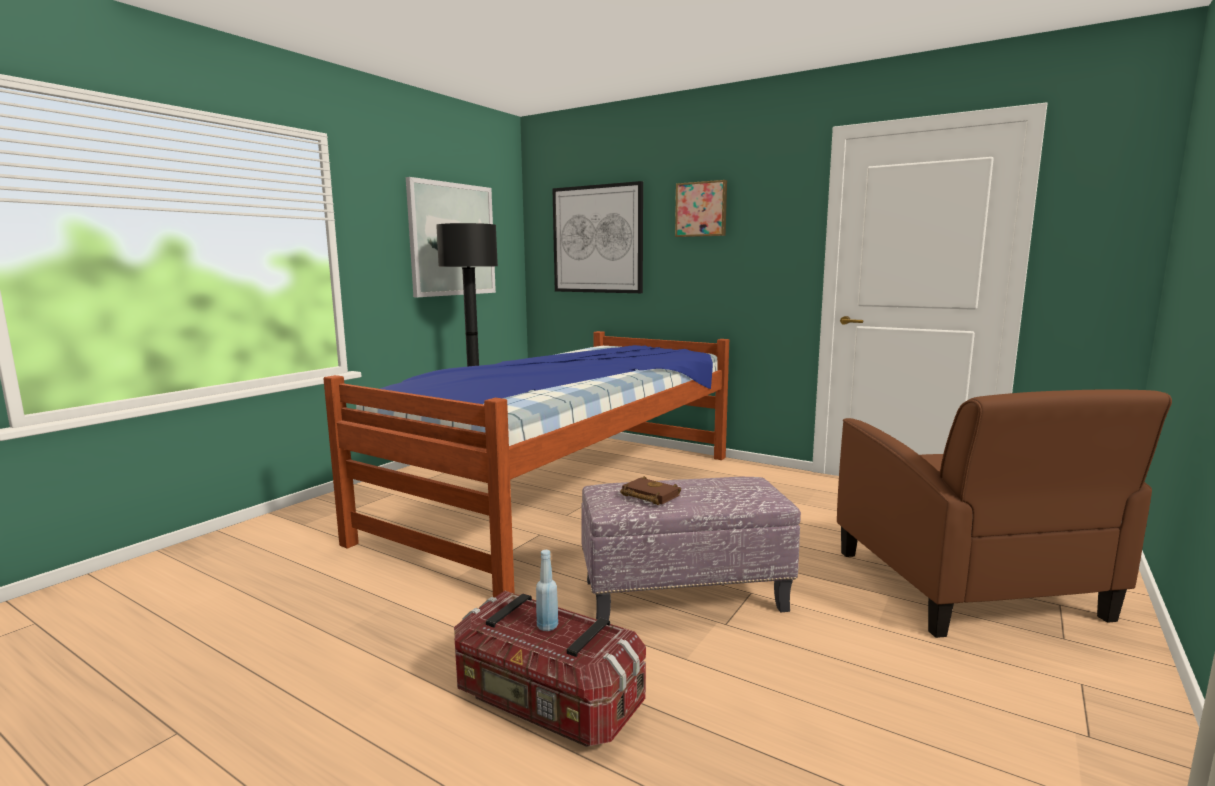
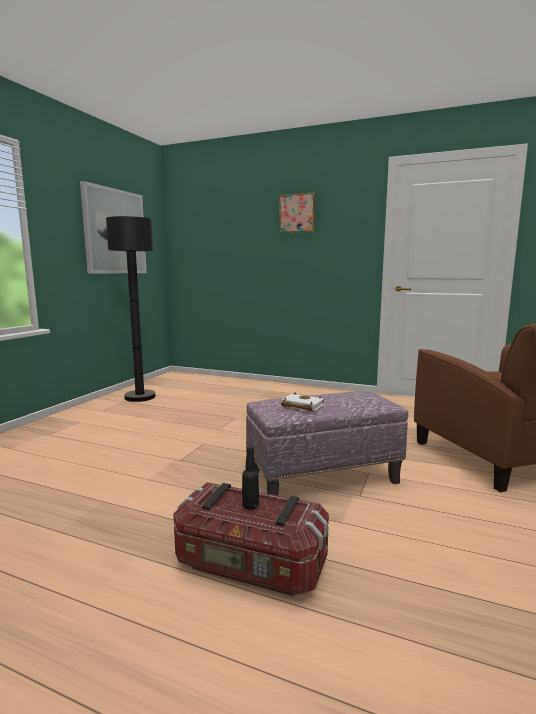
camera: 10 degrees left, 0 degrees up
(547, 626) = (250, 506): blue bottle -> black bottle
(564, 493) = (212, 415): bed -> none
(597, 239) = (221, 235): picture -> none
(648, 496) = (301, 406): brown book -> white book

